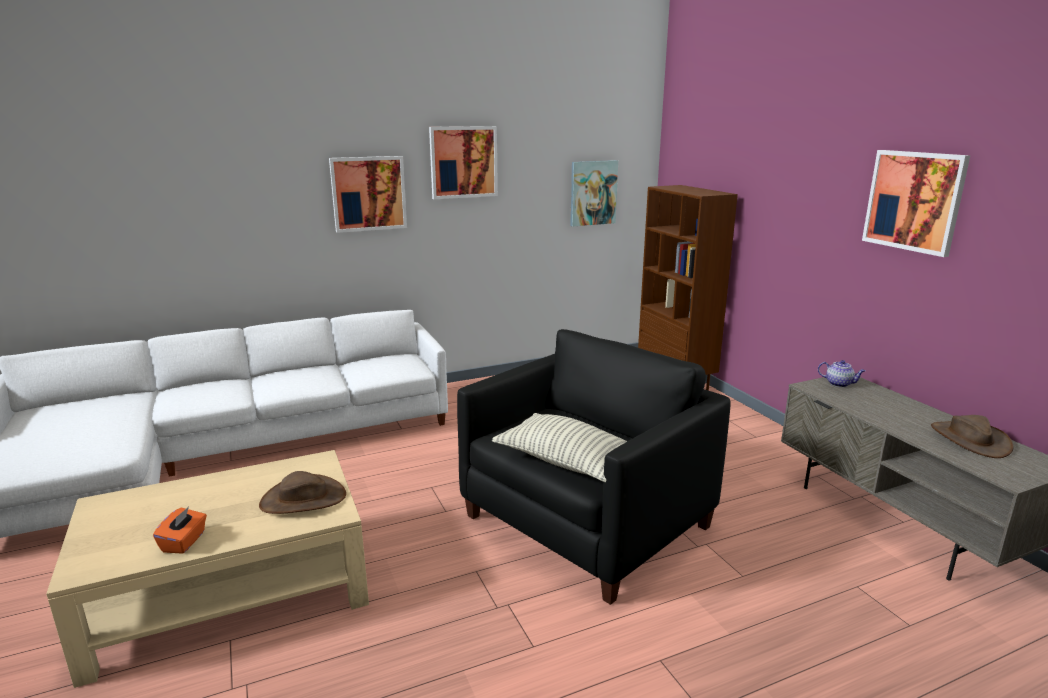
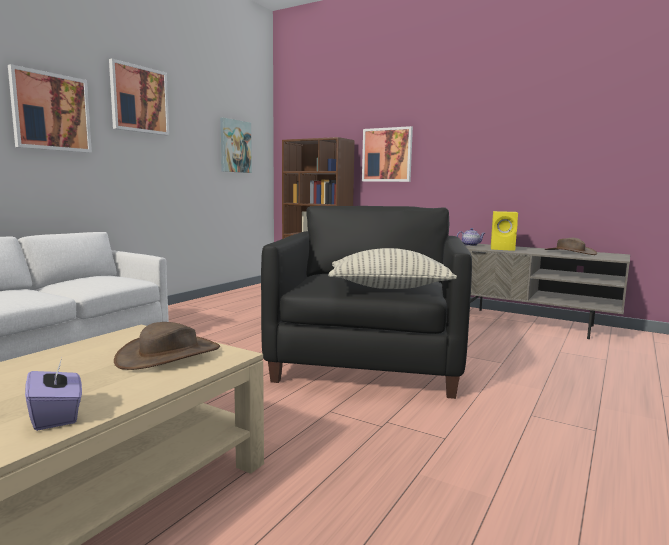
camera: 35 degrees left, 10 degrees down
(184, 542) = (57, 415): orange tissue box -> purple tissue box
(870, 405) = (503, 249): none -> yellow speaker
(914, 201) = (494, 121): picture -> picture (387, 155)

